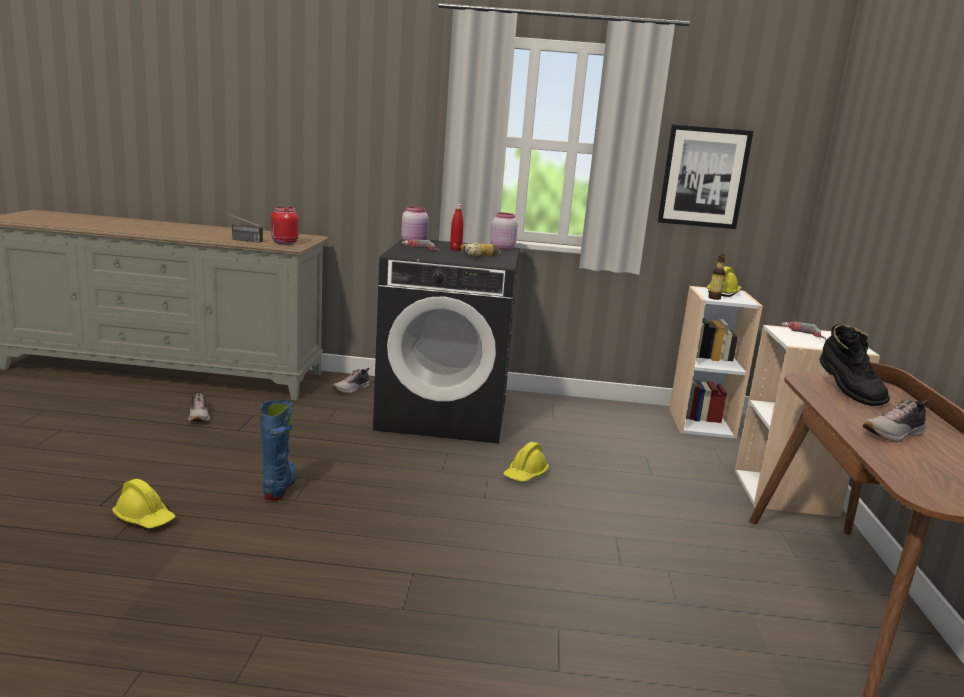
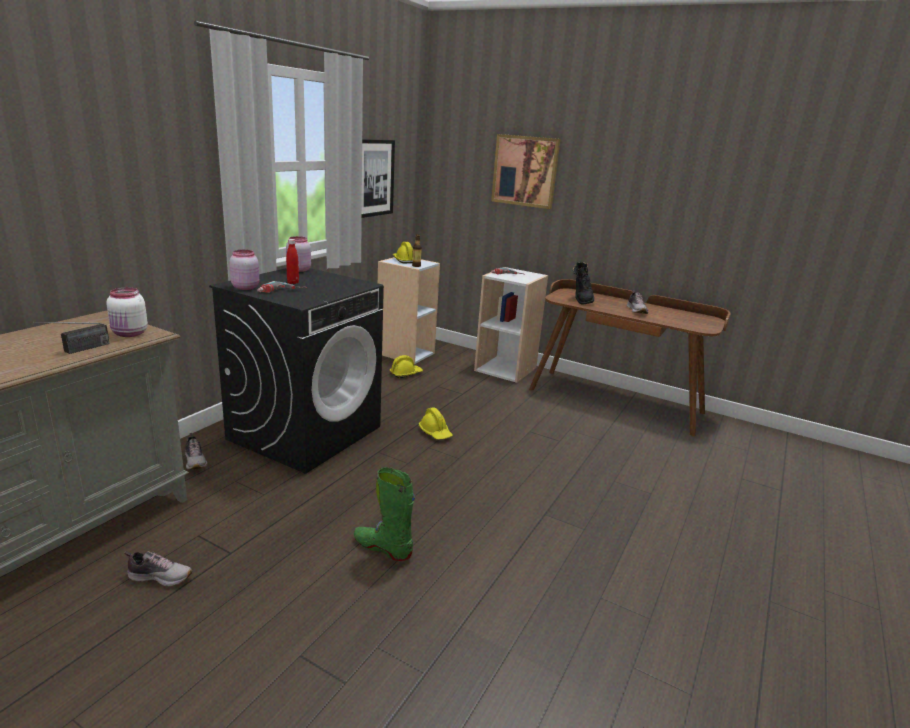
camera: 65 degrees left, 5 degrees up
(145, 518) = (395, 646): yellow hard hat -> yellow hard hat (405, 373)
(280, 487) = (383, 548): blue boot -> green boot
(284, 243) = (130, 334): red jar -> white jar
(482, 256) = (328, 282): power drill -> none
(846, 393) = (581, 299): black boot -> black boot turned 90 degrees clockwise
(899, 175) = (525, 171): none -> picture

